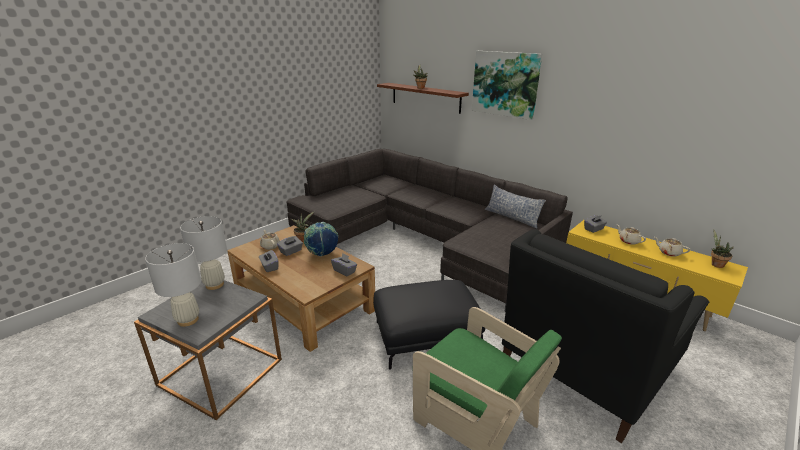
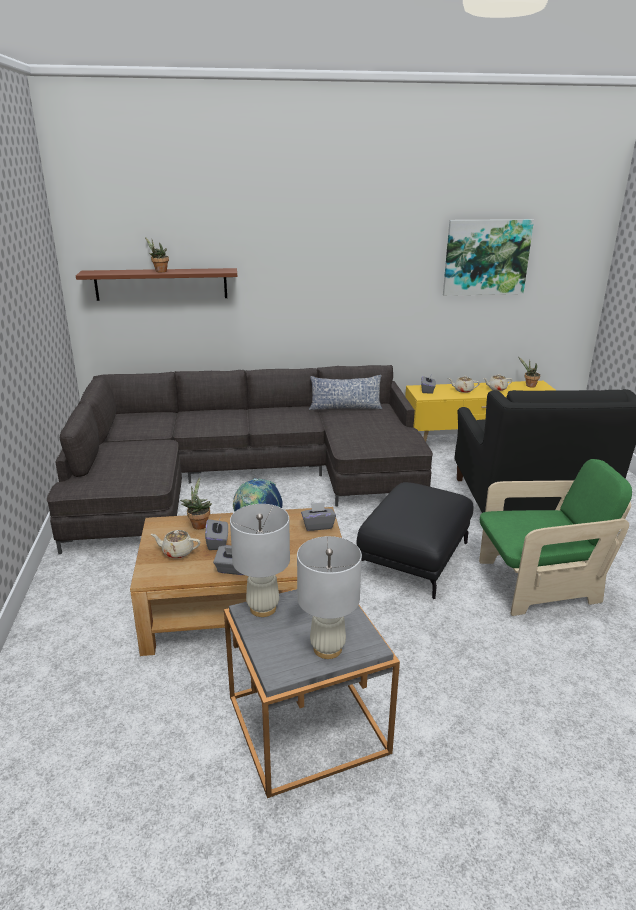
camera: 50 degrees left, 0 degrees up
(505, 84) = (290, 251): picture -> picture (486, 257)

